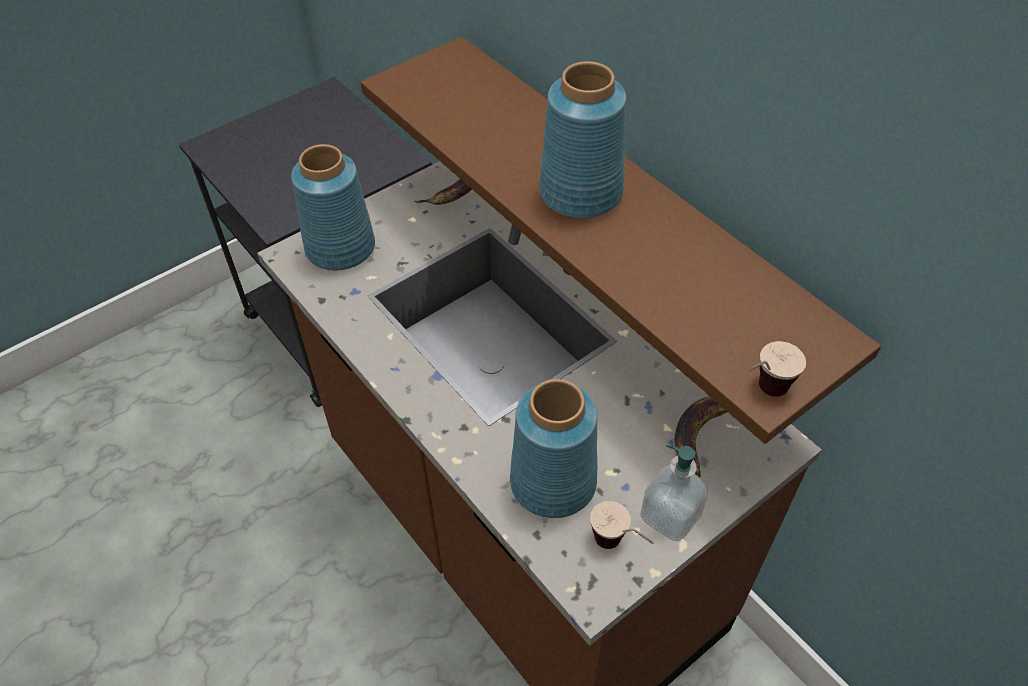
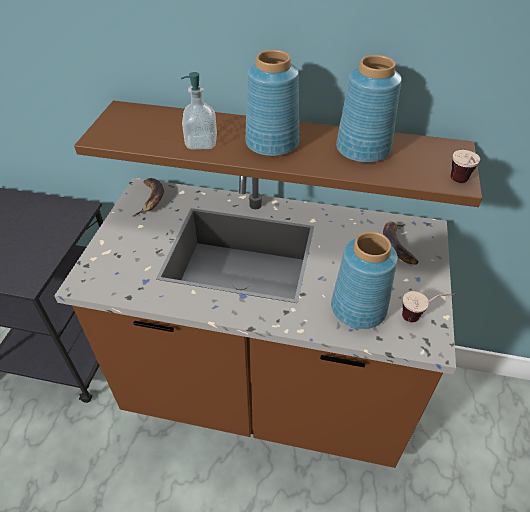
camera: 40 degrees left, 5 degrees down
(339, 249) = (110, 264): blue vase -> blue vase (363, 149)
(670, 516) = (424, 287): soap dispenser -> soap dispenser (201, 143)

